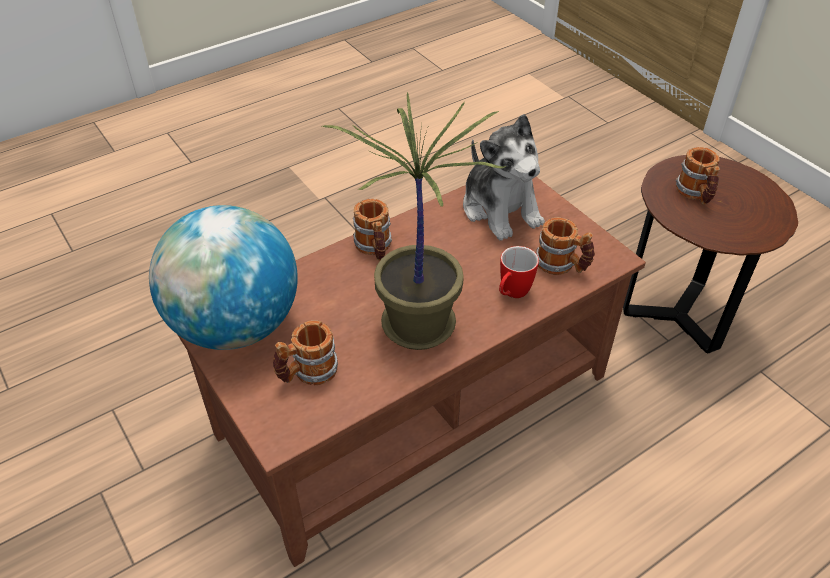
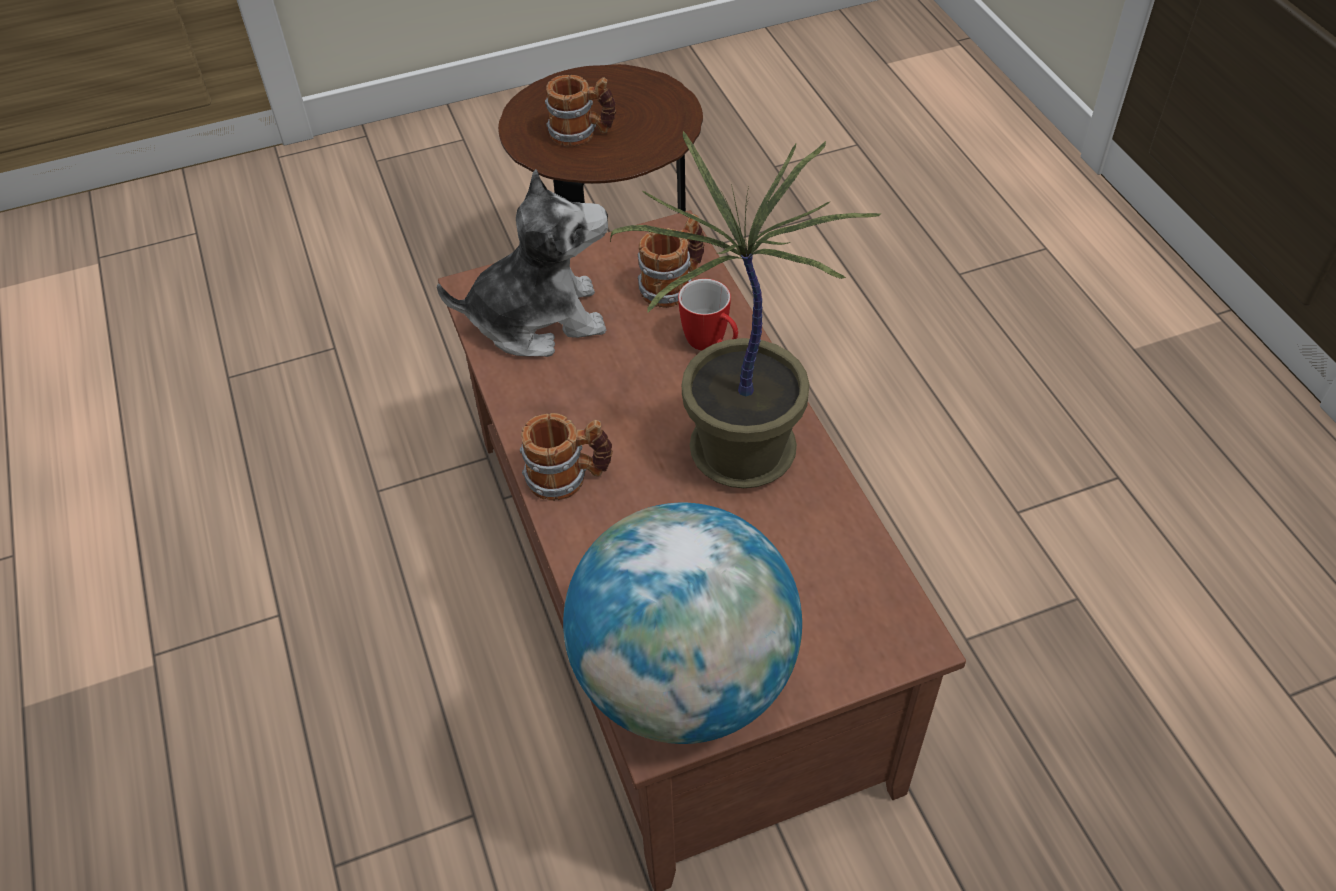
camera: 75 degrees left, 5 degrees up
(307, 373) = (803, 593): mug -> none

